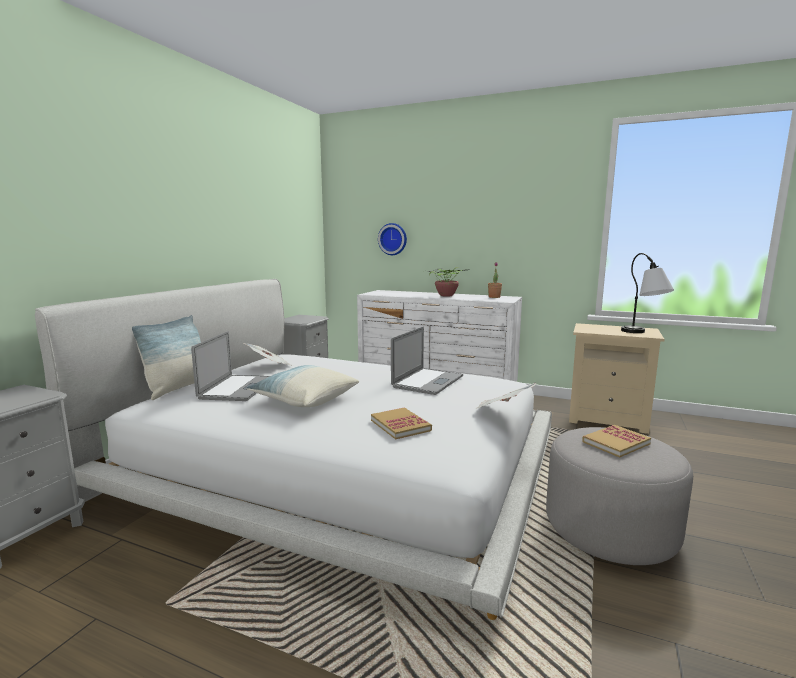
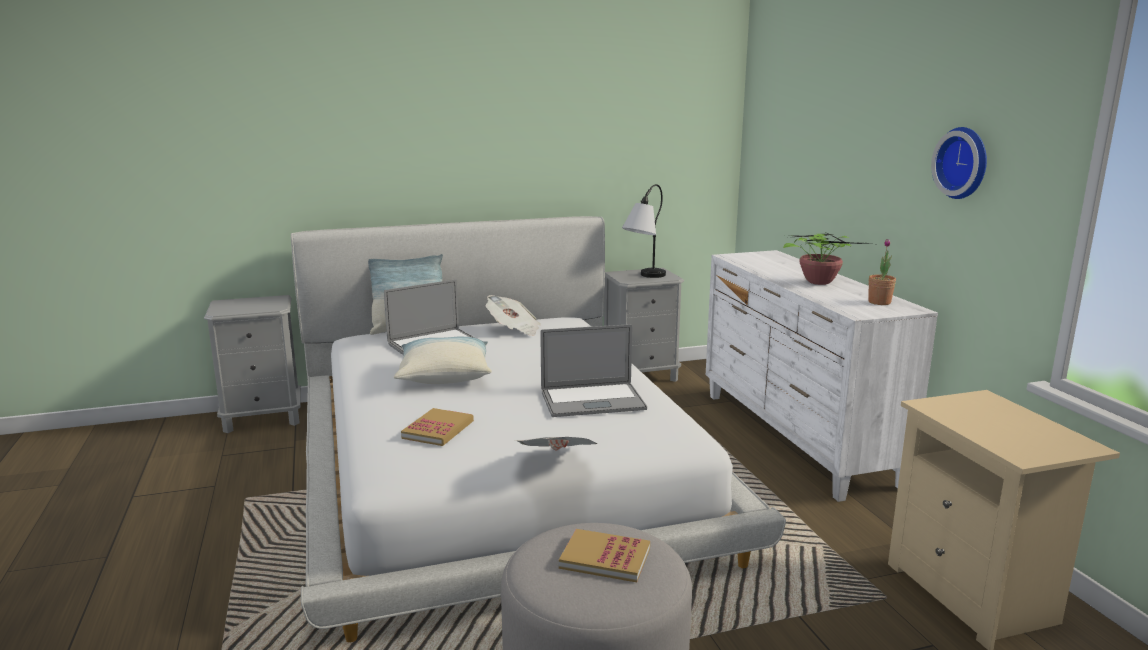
camera: 50 degrees right, 5 degrees up
(393, 239) = (804, 170): wall clock -> wall clock (964, 163)
(643, 334) = (1021, 448): table lamp -> table lamp (643, 278)

